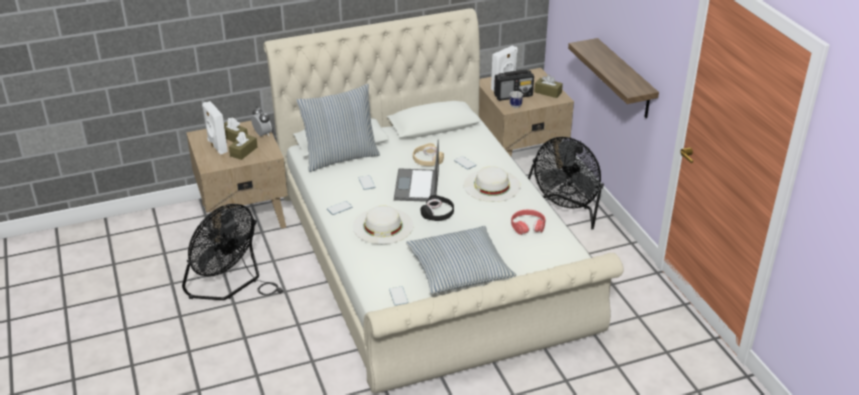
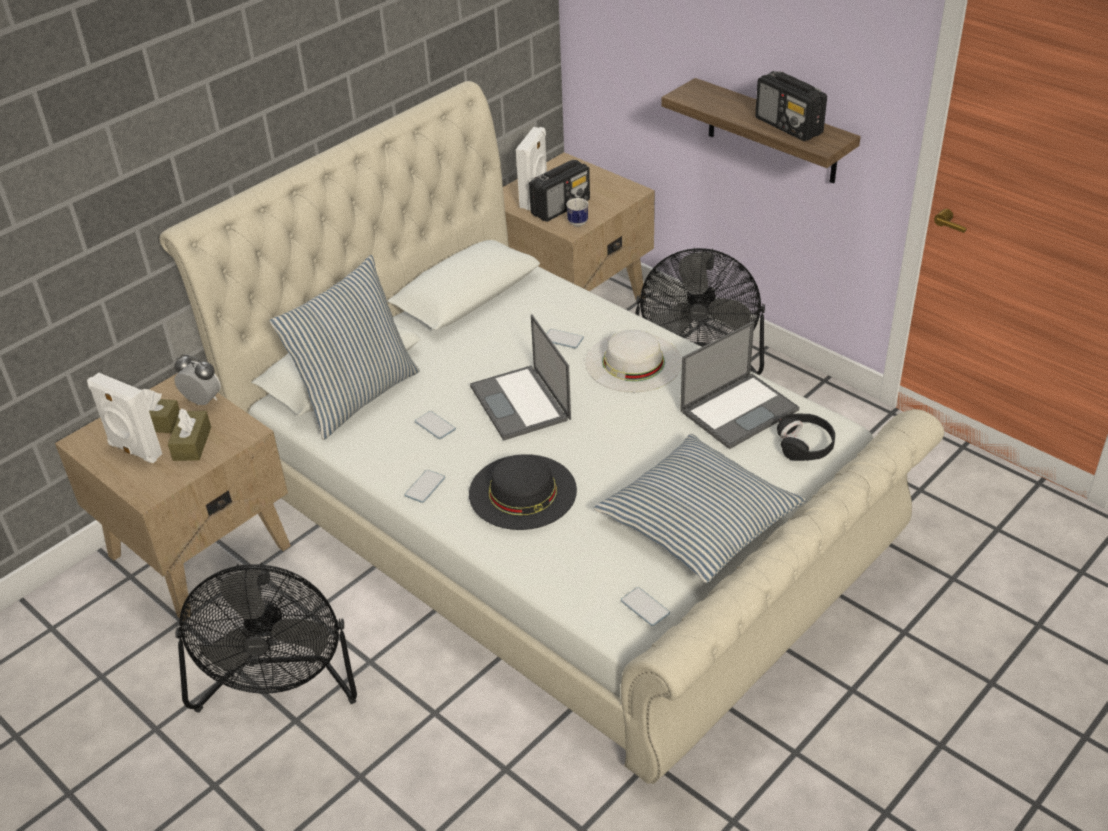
camera: 25 degrees left, 5 degrees up
(236, 283) = (273, 680): black fan -> black fan turned 105 degrees counterclockwise
(383, 226) = (523, 491): white hat -> black hat
(427, 160) = (501, 353): beige headphones -> none
(438, 213) = (591, 438): black headphones -> black headphones (805, 444)
(527, 226) = (739, 410): red headphones -> laptop
(548, 92) = (607, 187): brown tissue box -> none
(623, 76) = (789, 126): none -> radio

